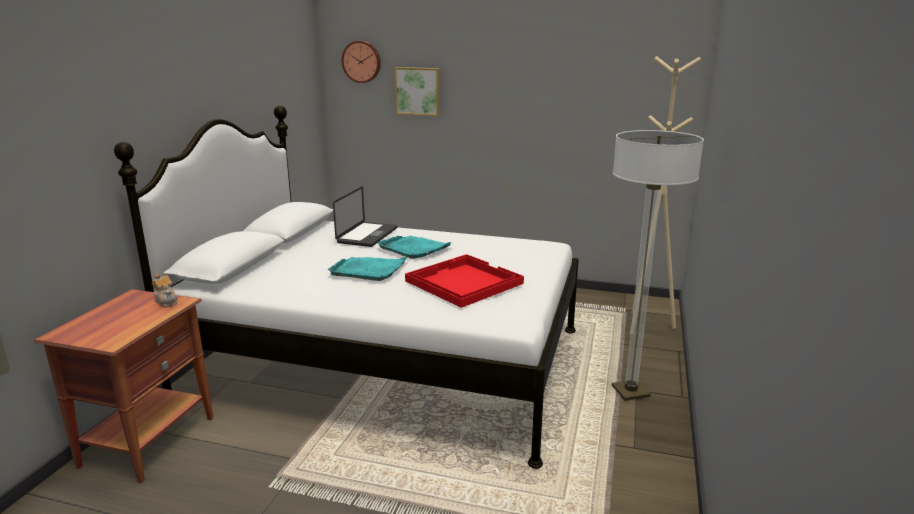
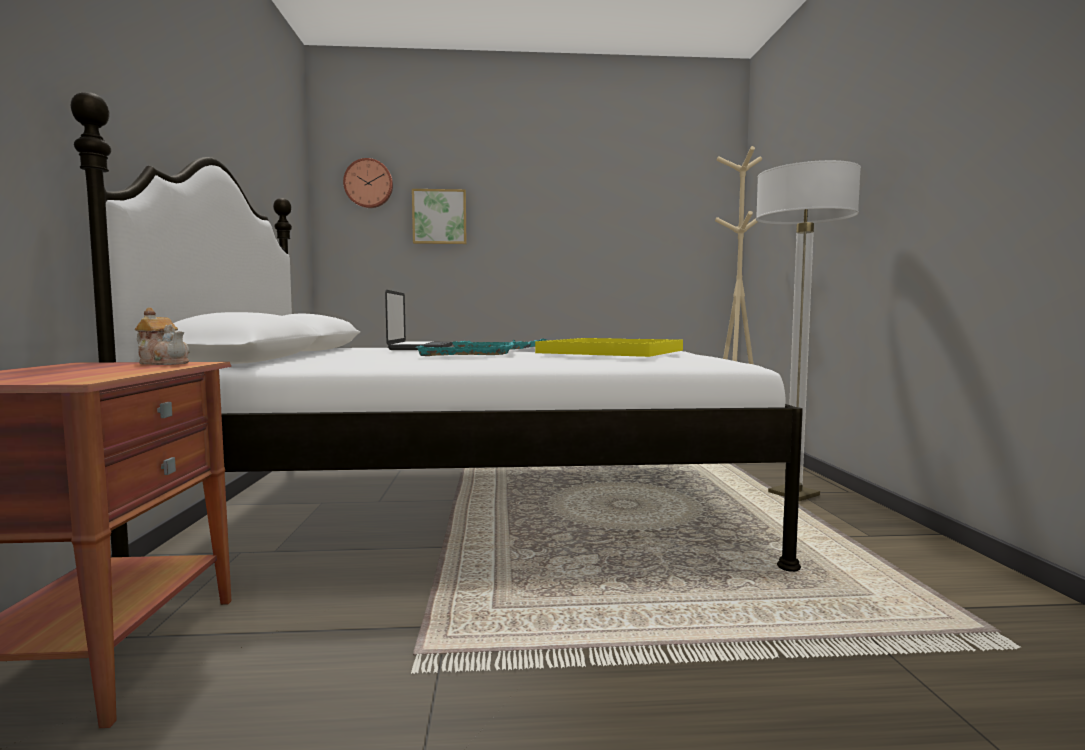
camera: 20 degrees left, 15 degrees down
(462, 282) = (610, 351): red tray -> yellow tray

